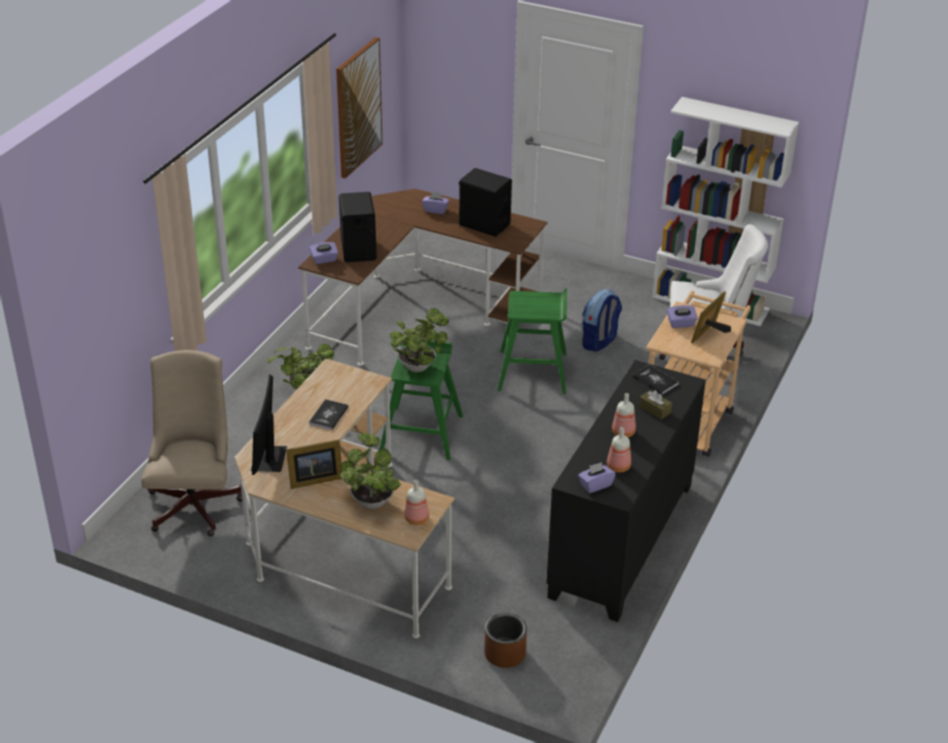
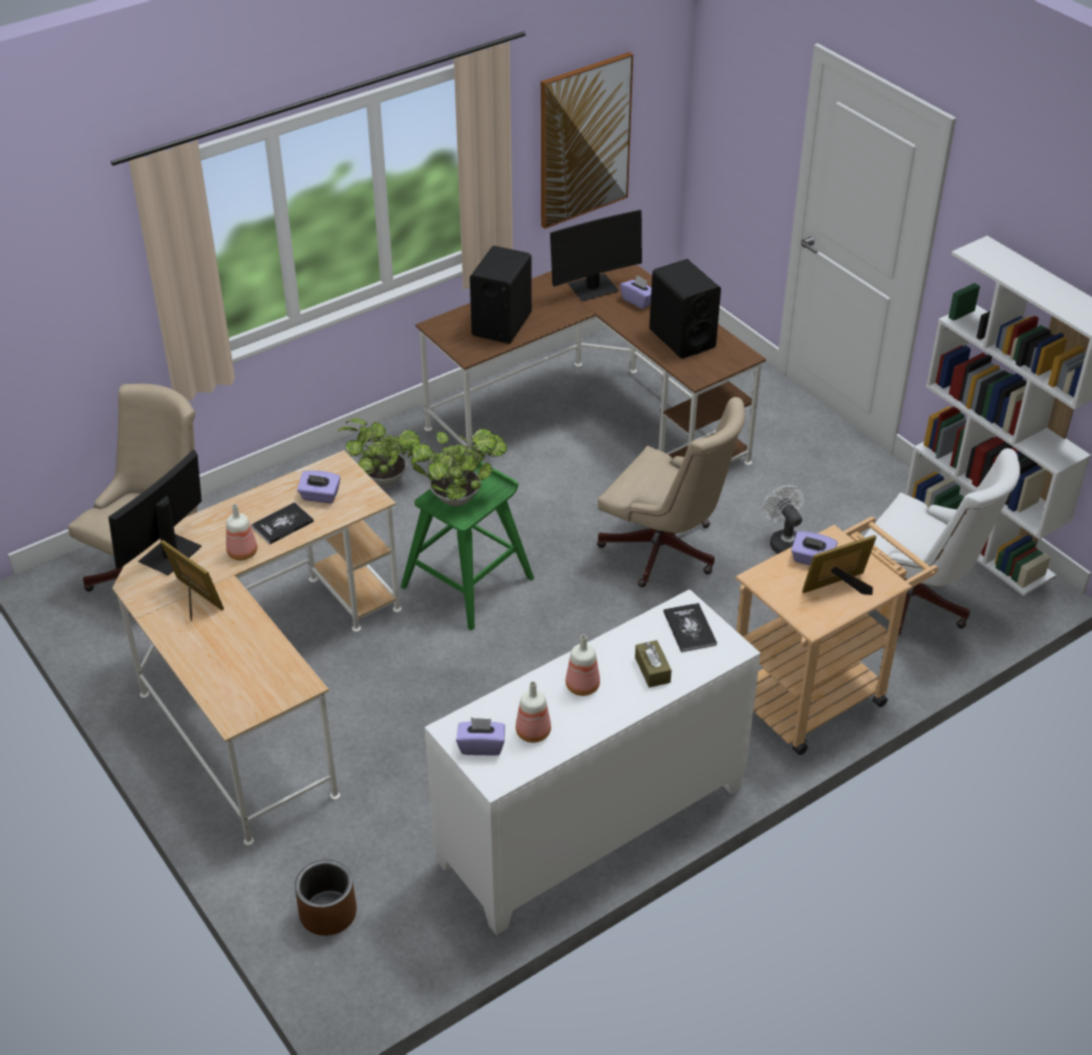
camera: 30 degrees right, 5 degrees up
(313, 479) = (194, 599): picture frame -> picture frame turned 150 degrees counterclockwise
(324, 260) = (452, 325): purple tissue box -> purple tissue box (320, 496)
(371, 499) = (233, 652): potted plant -> none
(398, 210) = (593, 288): none -> monitor
(417, 518) = (261, 699): bottle -> bottle (243, 553)
(533, 372) = (666, 553): green stool -> beige office chair
(599, 342) = (783, 542): backpack -> white fan
(623, 541) = (593, 826): black cabinet -> white cabinet

